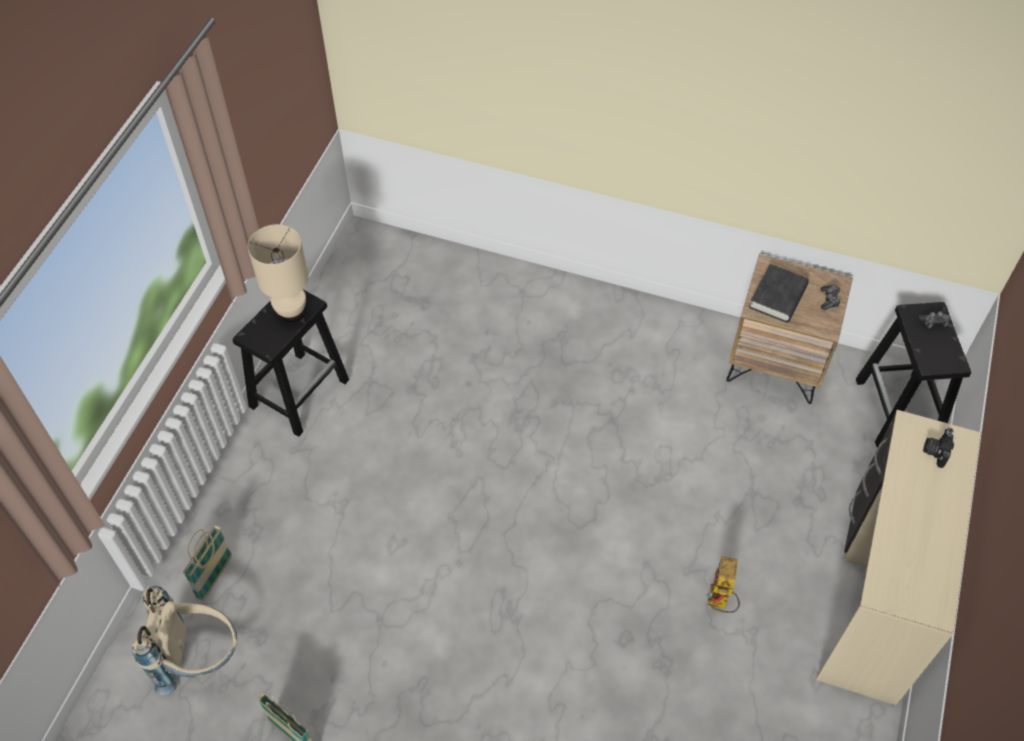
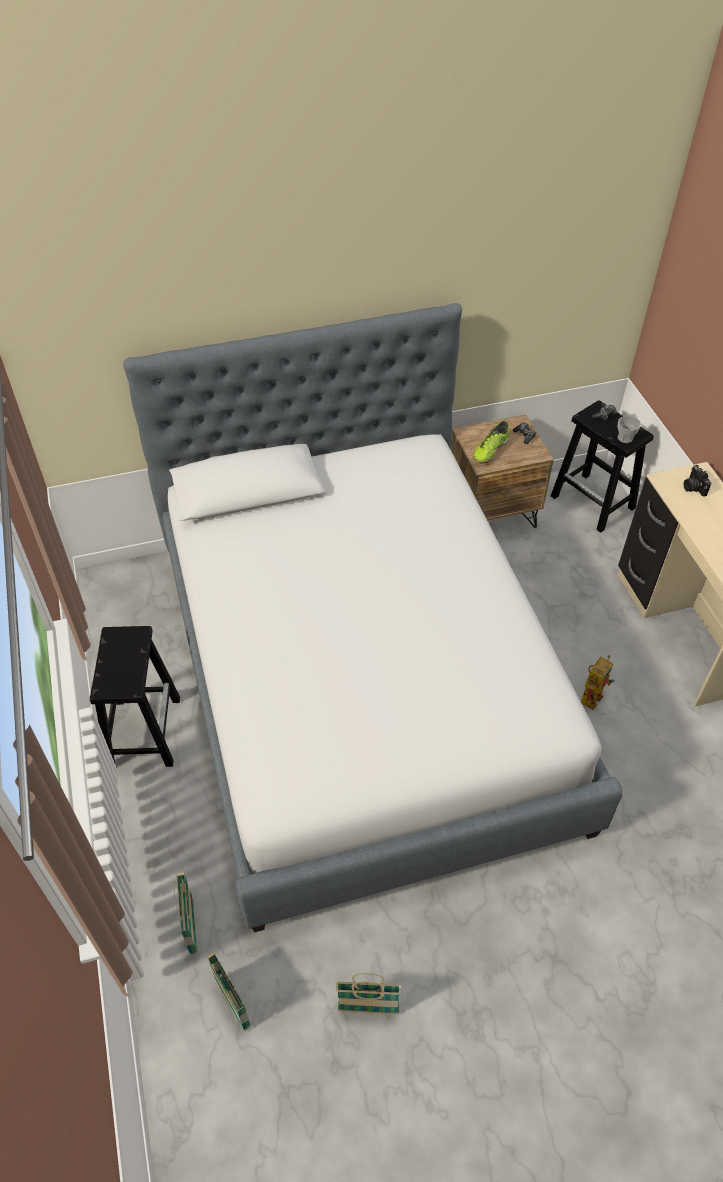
camera: 35 degrees left, 5 degrees down
(199, 658) = (233, 1003): beige backpack -> basket
(291, 313) = (127, 650): beige table lamp -> none
(512, 457) = (361, 680): none -> bed
(719, 602) = (592, 694): toy robot -> toy robot turned 120 degrees counterclockwise
(778, 297) = (490, 450): black book -> shoe
(934, 358) = (625, 438): none -> cup

